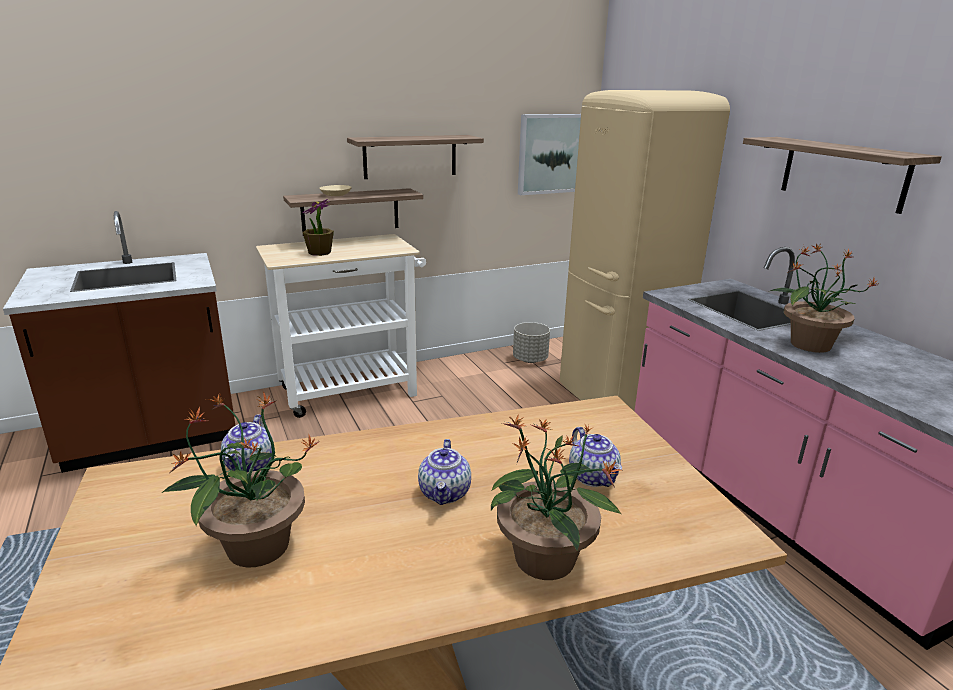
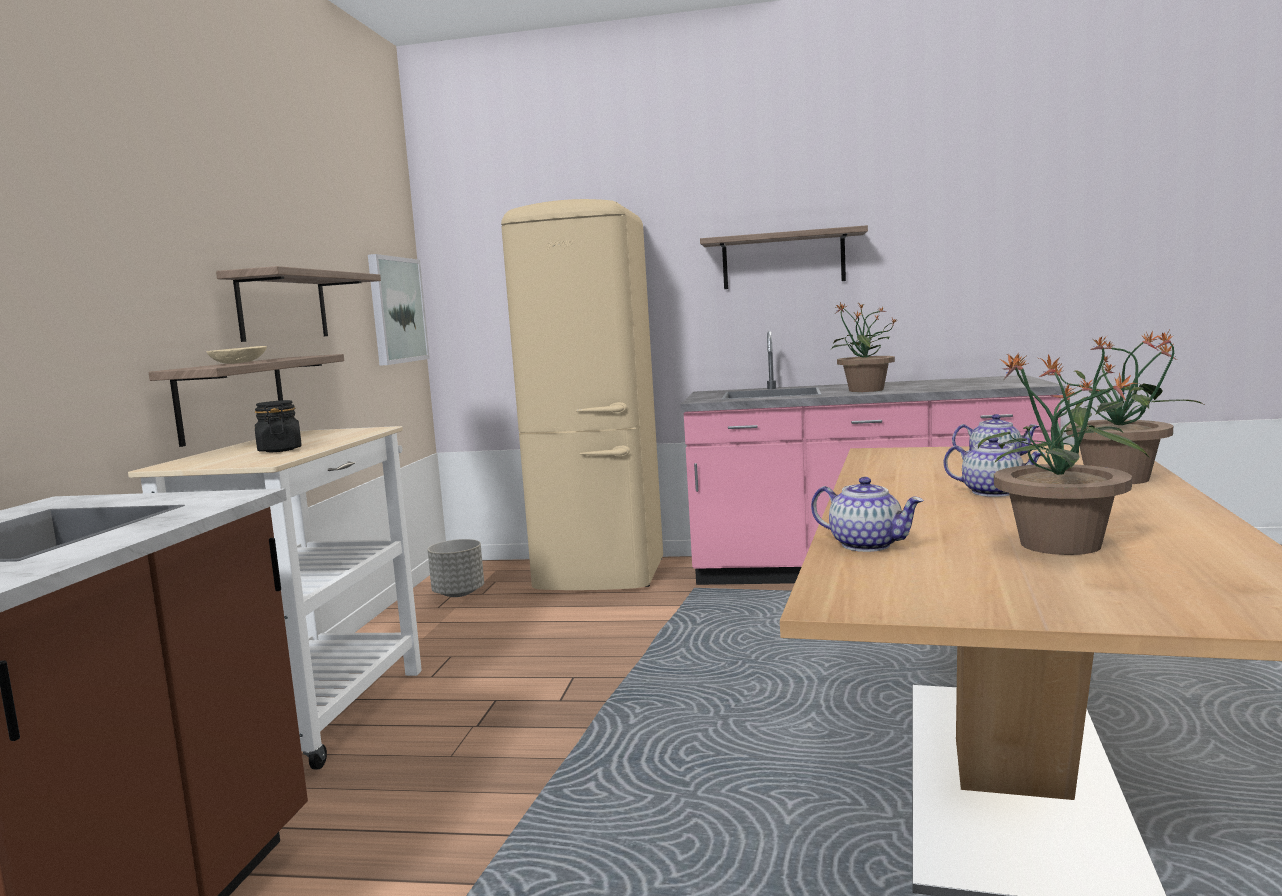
camera: 55 degrees left, 15 degrees down
(319, 252) = (280, 450): potted plant -> black jar

